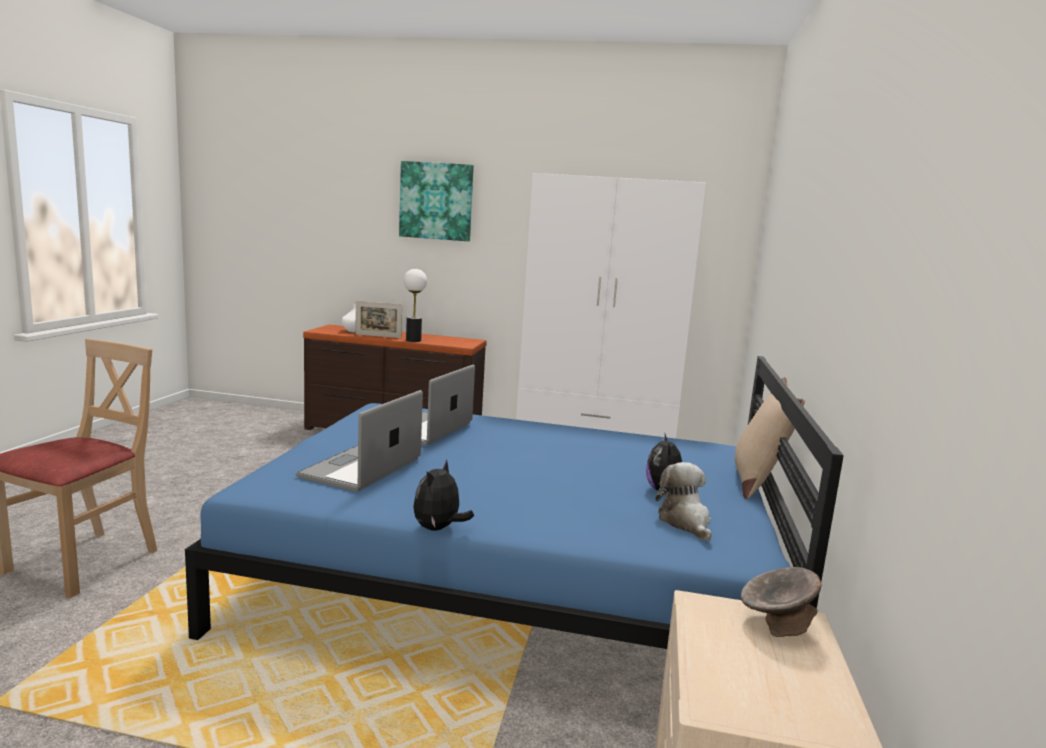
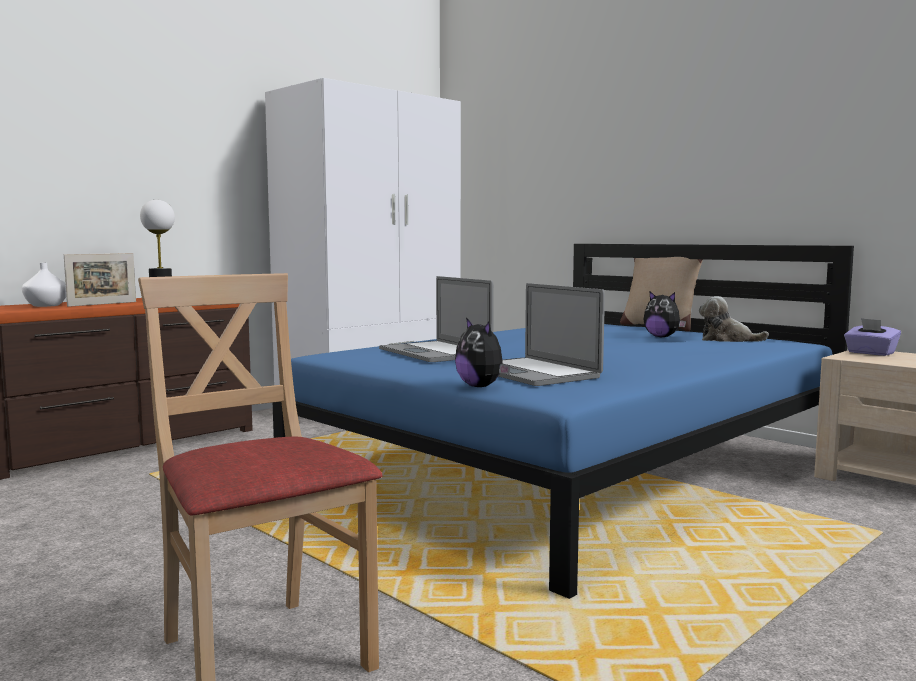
camera: 55 degrees left, 5 degrees down
(436, 201) = (124, 111): picture -> none
(438, 529) = (704, 372): plush toy -> plush toy (481, 386)
(775, 624) = (870, 353): grey bowl -> purple tissue box

